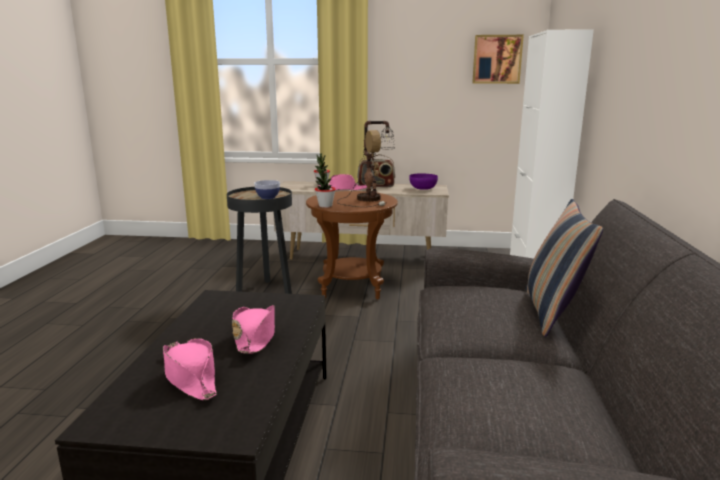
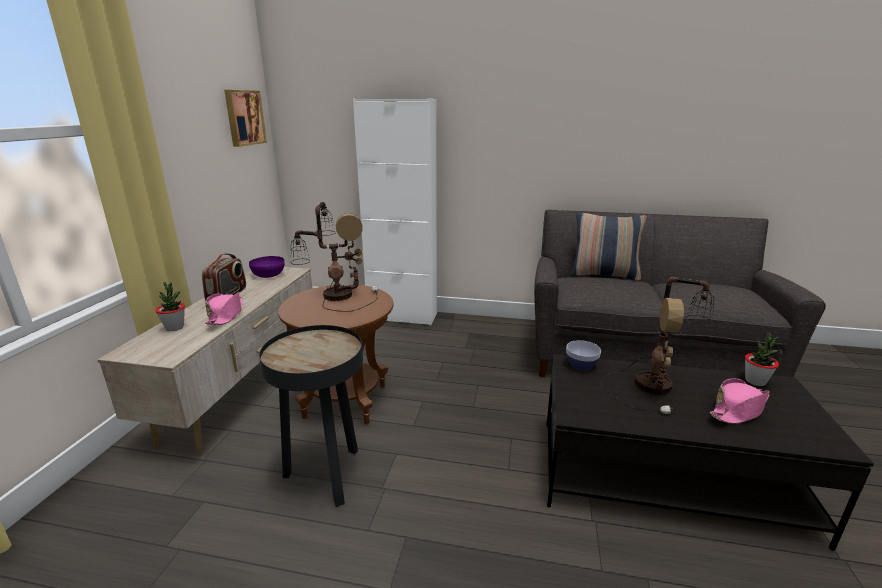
camera: 85 degrees left, 5 degrees up
(255, 337) = (654, 384): pink hat -> table lamp
(267, 197) = (328, 344): bowl -> bowl (581, 365)
(325, 206) = (360, 318): potted plant -> potted plant (755, 381)

